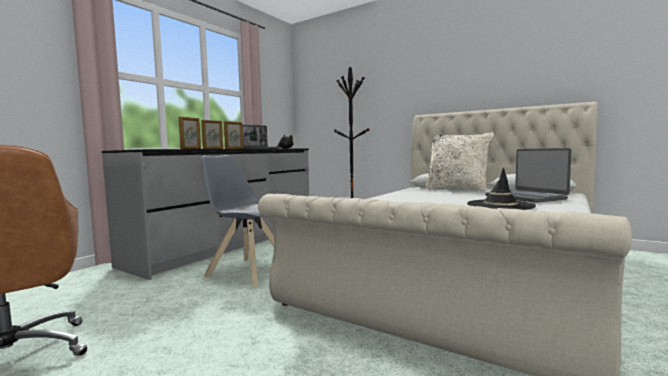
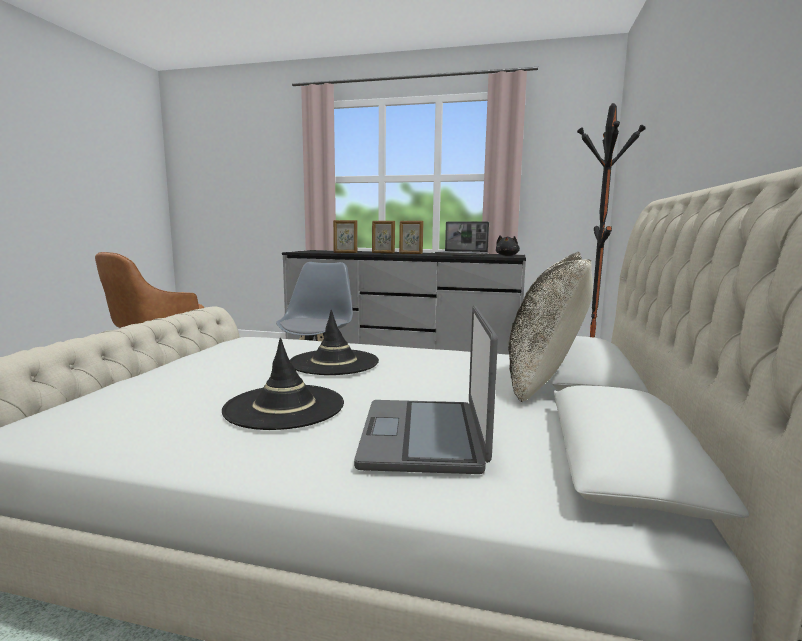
camera: 70 degrees right, 5 degrees up
(418, 200) = (334, 363): none -> black hat
(525, 197) = (424, 436): laptop -> laptop turned 45 degrees counterclockwise

